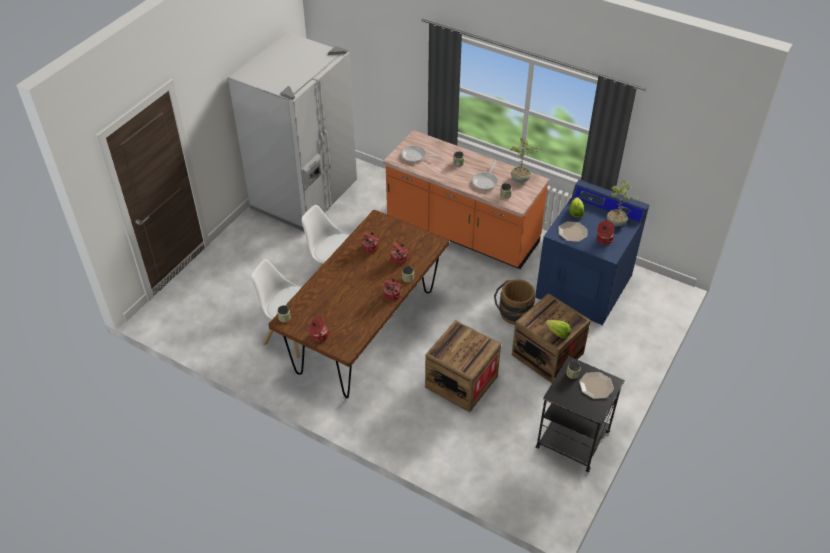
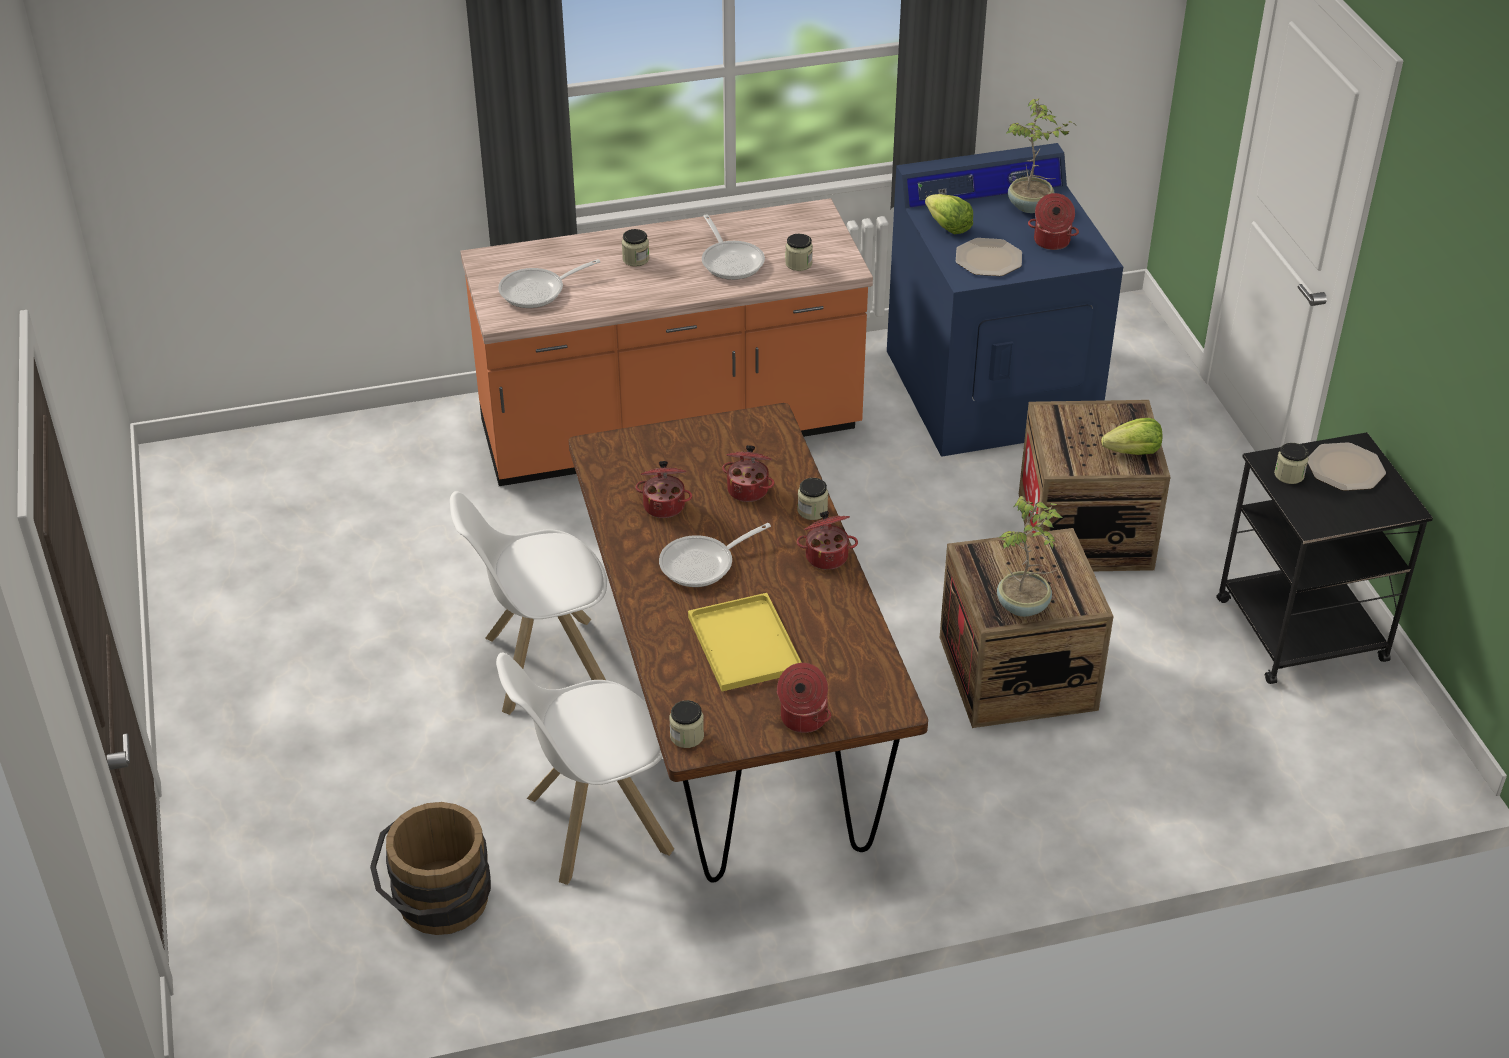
camera: 45 degrees left, 5 degrees down
(305, 196) = (258, 556): white fridge -> none
(334, 303) = (742, 642): none -> yellow tray
(356, 272) = (703, 564): none -> frying pan
(512, 314) = (944, 507): brown bucket -> brown bucket (439, 907)
(520, 179) = (785, 225): potted plant -> potted plant (1024, 606)

